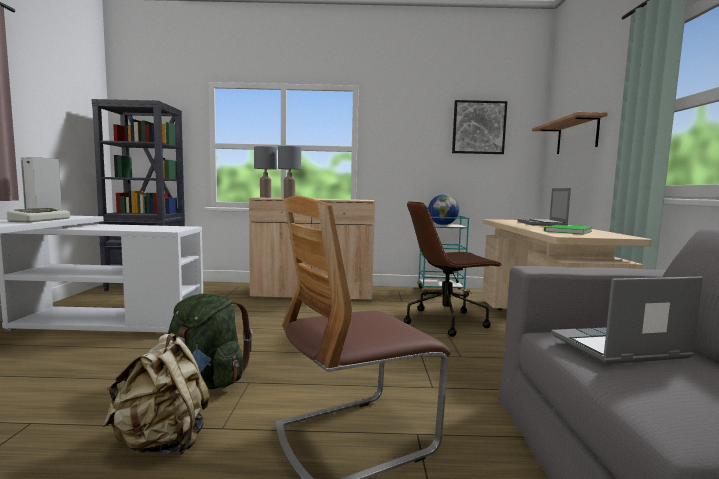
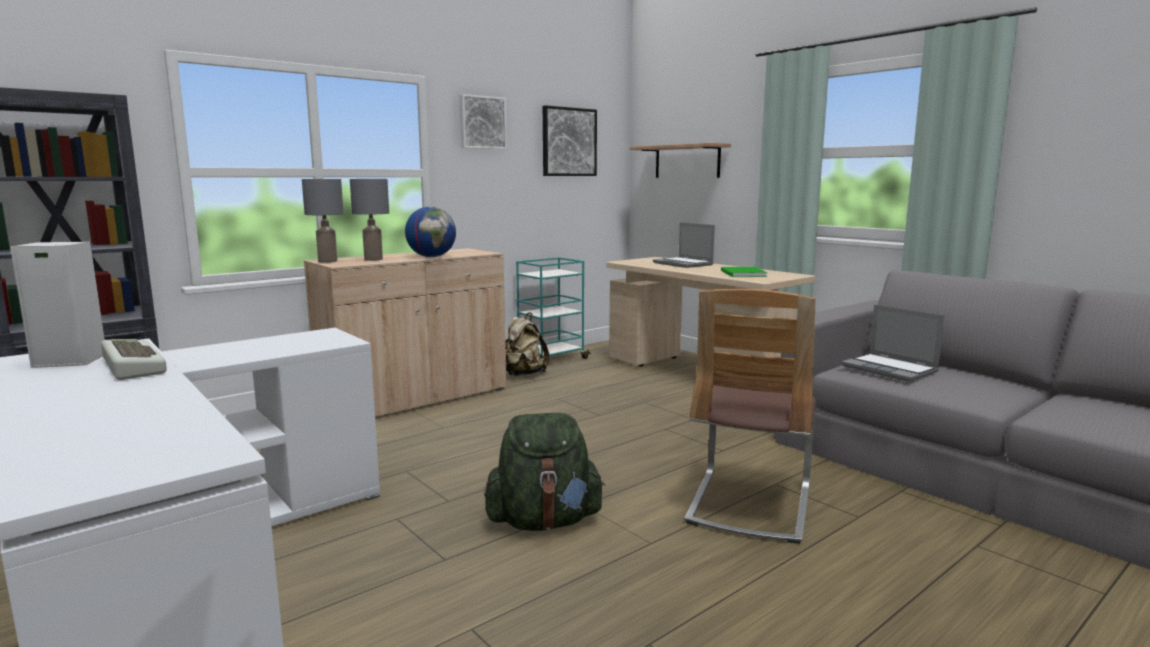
camera: 40 degrees left, 5 degrees up
(162, 442) = (632, 573): beige backpack -> beige backpack (522, 374)
(400, 114) = (482, 122): none -> picture
(442, 225) = (549, 273): globe -> globe (432, 257)
(446, 321) = (621, 391): brown office chair -> none
(618, 348) = (890, 369): laptop -> laptop turned 75 degrees counterclockwise

